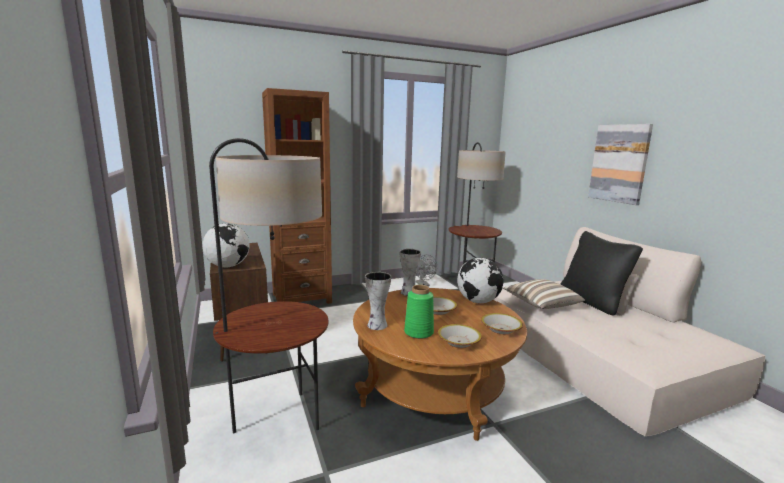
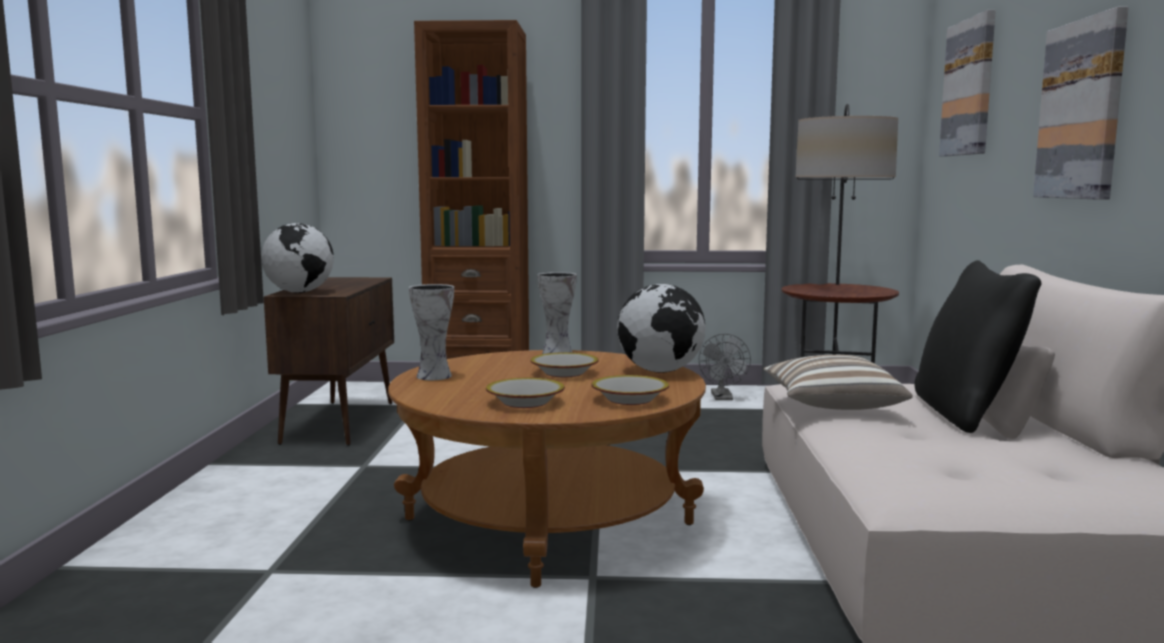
camera: 25 degrees right, 5 degrees down
(278, 419) = (276, 511): floor lamp -> none
(418, 332) = (482, 388): green vase -> none
(535, 139) = (969, 88): none -> picture

